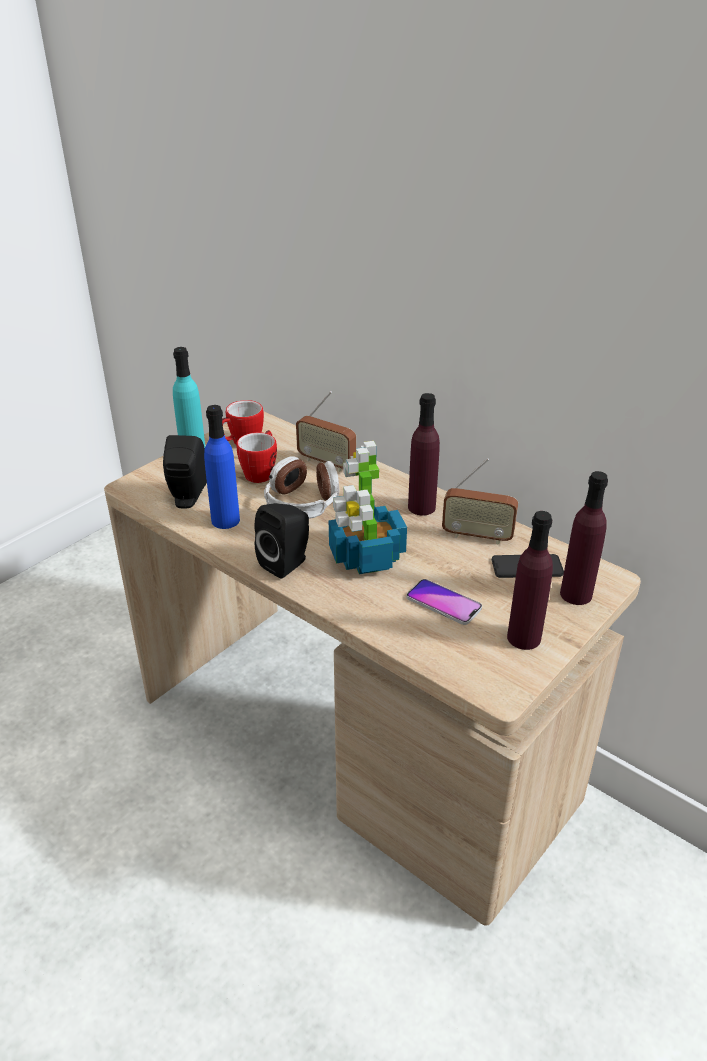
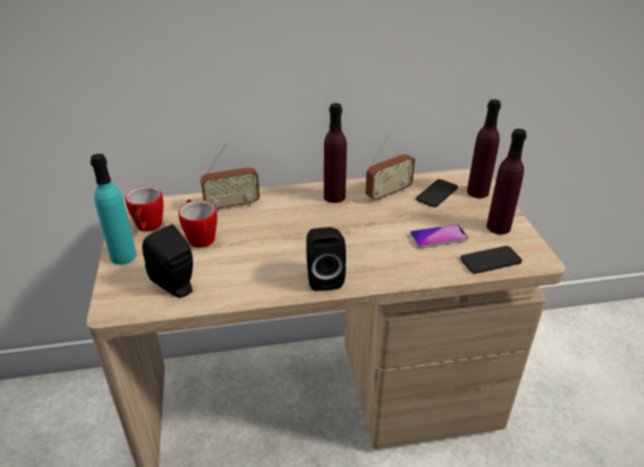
camera: 50 degrees left, 0 degrees up
(225, 520) = (234, 281): blue bottle -> none
(302, 503) = (264, 237): headphones -> none
(366, 557) = (358, 242): potted plant -> none
(450, 656) = (490, 260): none -> phone

